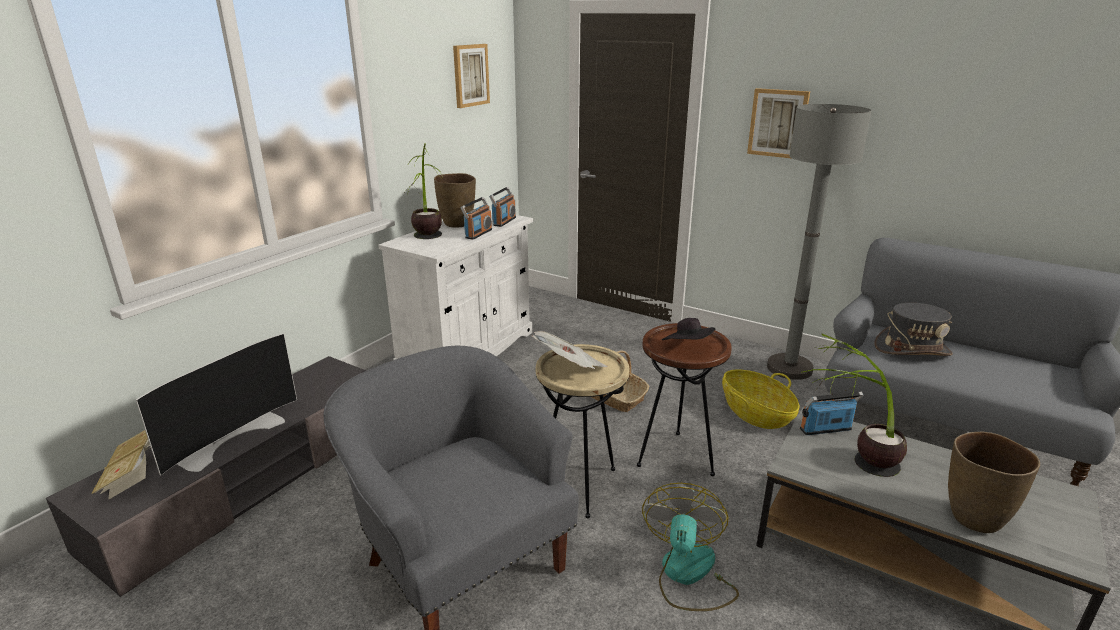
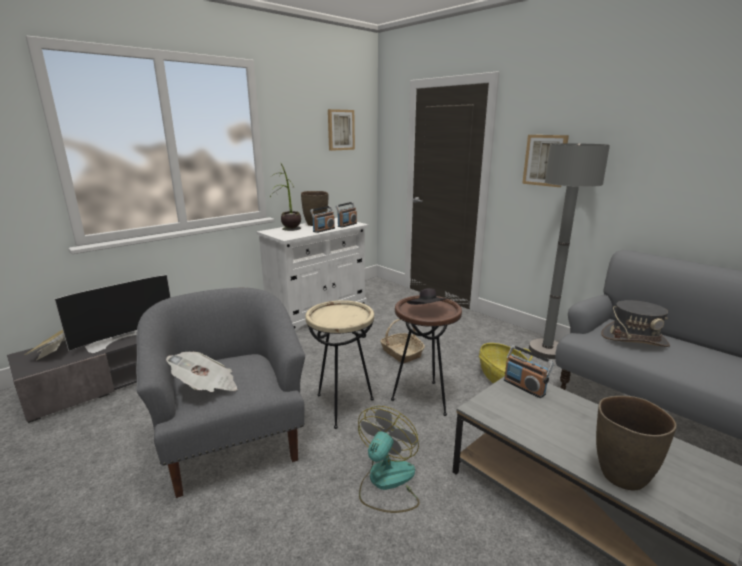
camera: 15 degrees right, 5 degrees down
(569, 368) = (330, 314): newspaper -> newspaper (206, 387)
(826, 430) = (524, 387): radio -> radio turned 135 degrees counterclockwise
(850, 463) = (530, 414): potted plant -> none

